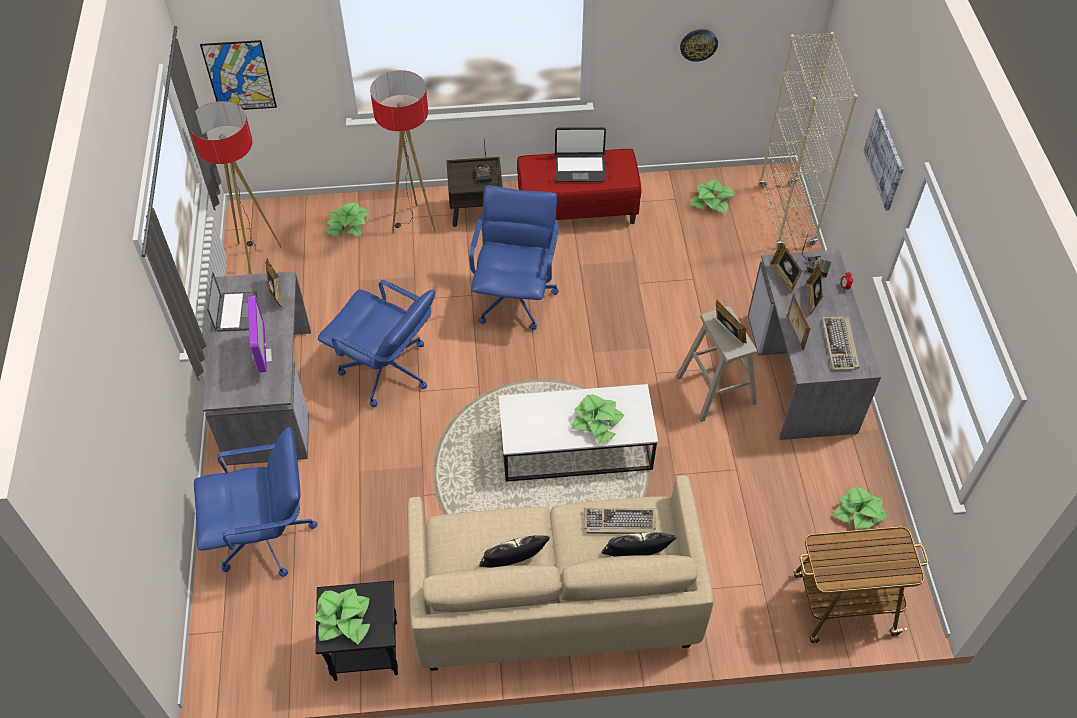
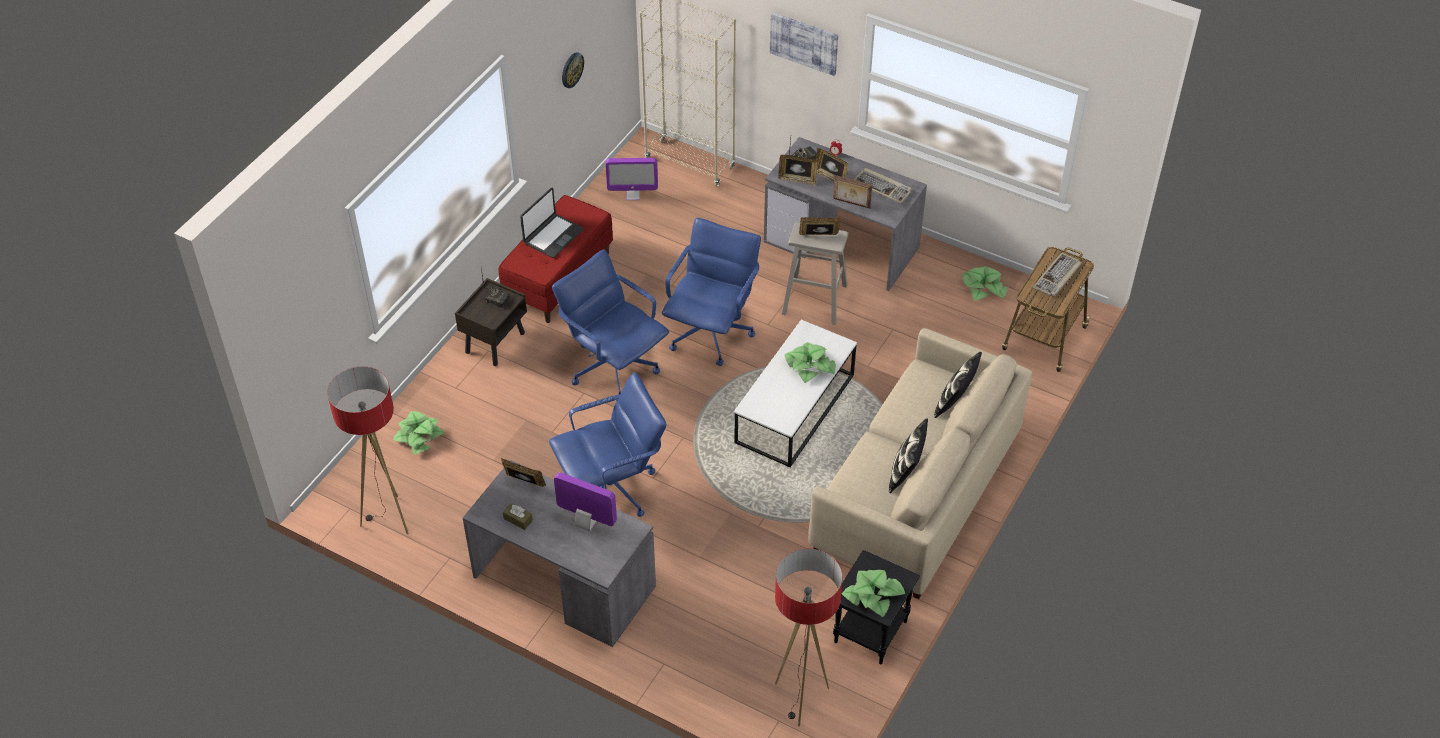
camera: 55 degrees left, 5 degrees down
(236, 311) = (518, 519): laptop -> brown tissue box
(239, 76) = (294, 358): picture -> none
(266, 537) = (711, 650): blue office chair -> blue office chair (711, 333)
(414, 224) = (465, 390): floor lamp -> floor lamp (800, 699)
(619, 523) = (918, 394): keyboard -> keyboard (1057, 277)
(712, 201) = (633, 195): potted plant -> monitor

